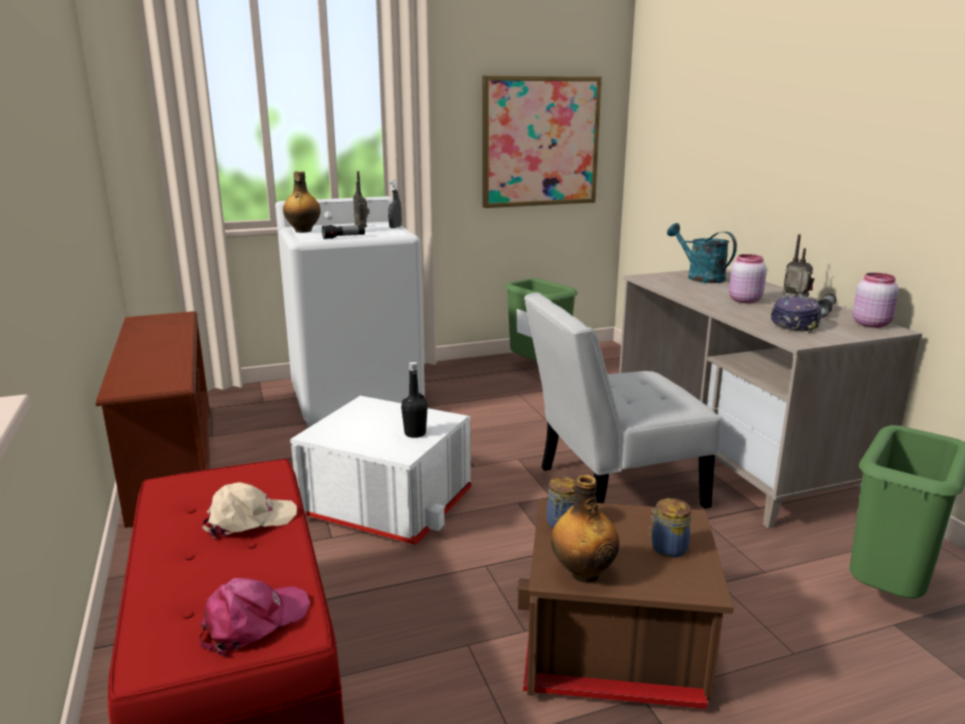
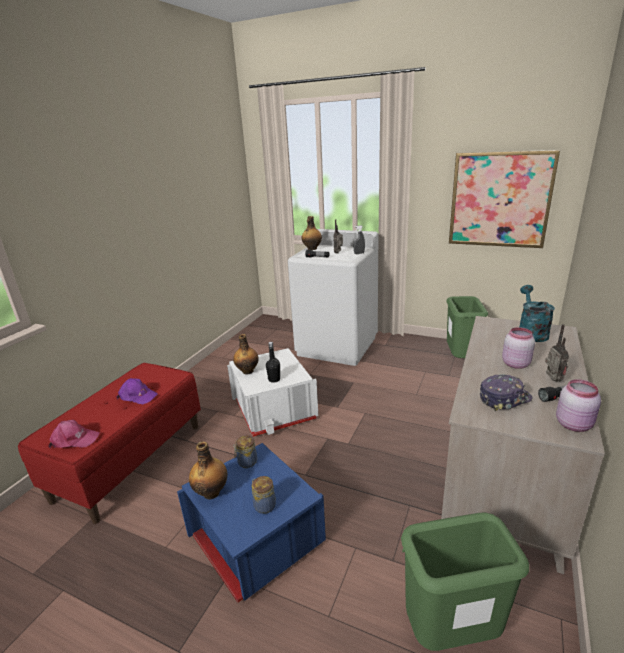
camera: 45 degrees right, 5 degrees up
(171, 461) = (232, 351): brown shoe rack -> none
(249, 520) = (137, 396): beige cap -> purple cap
(350, 438) = (247, 371): none -> bottle
(611, 488) = (386, 456): white chair -> none
(616, 647) = (255, 542): brown storage box -> blue storage box

